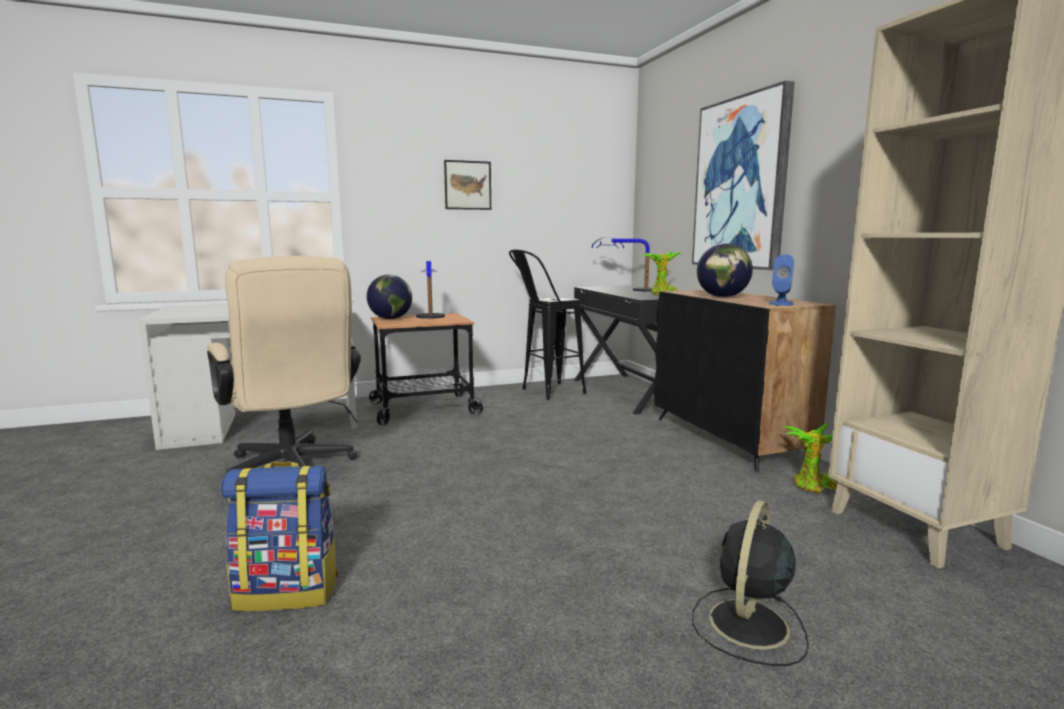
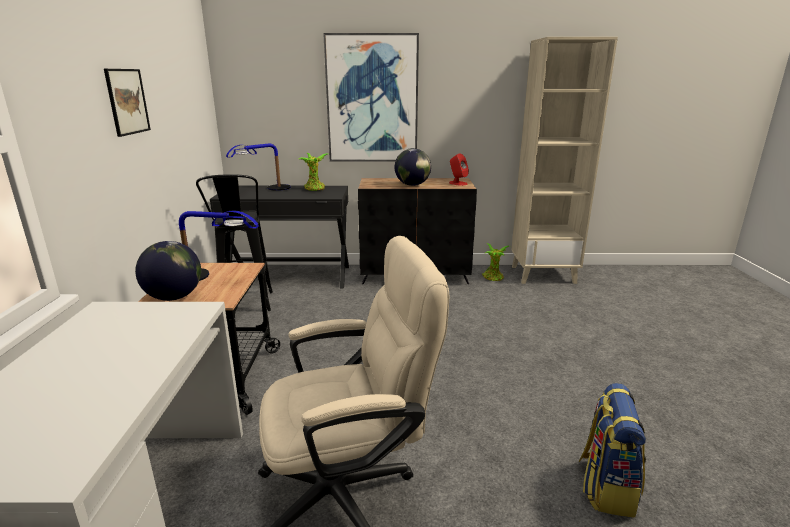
camera: 70 degrees left, 10 degrees up
(747, 626) = (624, 333): black fan -> none
(781, 303) = (457, 183): blue speaker -> red speaker

